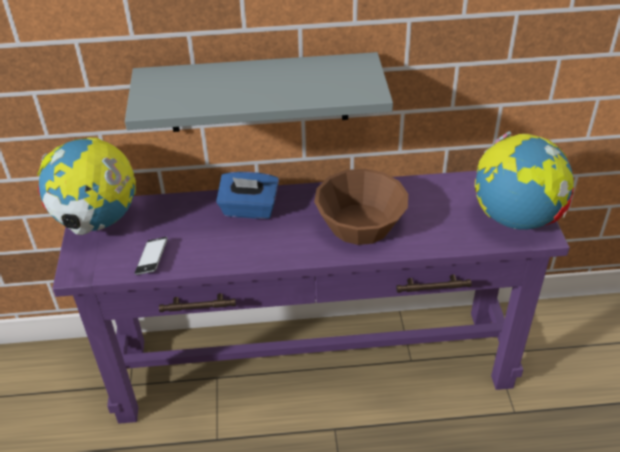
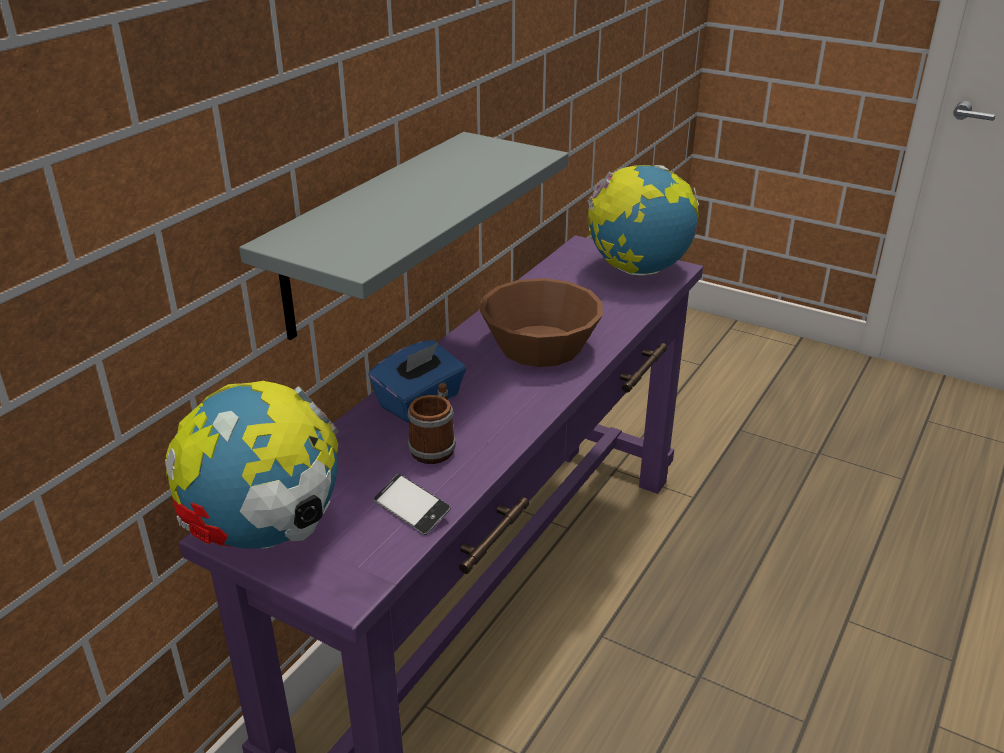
camera: 55 degrees left, 10 degrees down
(214, 237) = (435, 446): none -> mug

